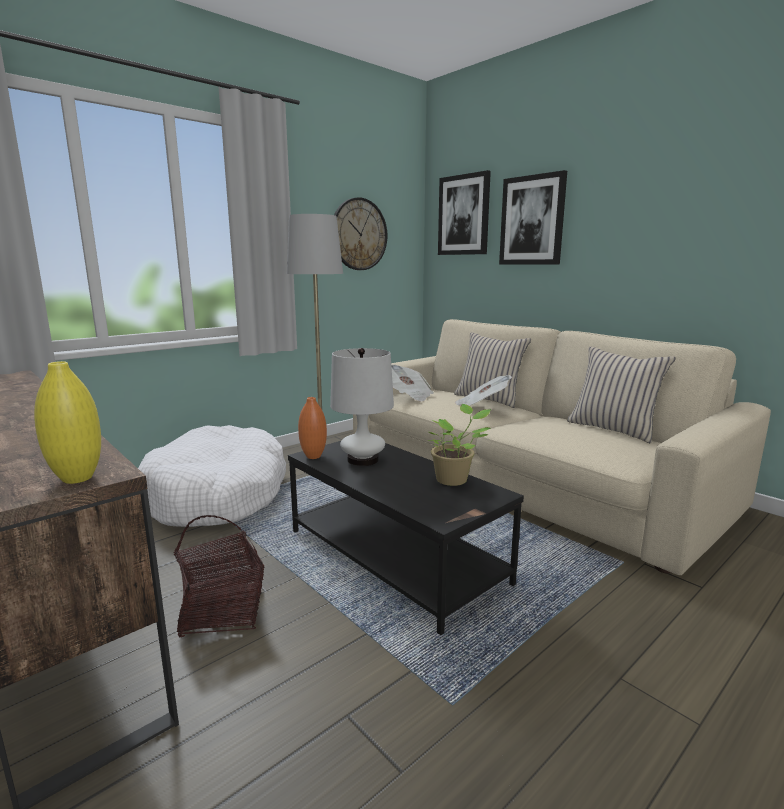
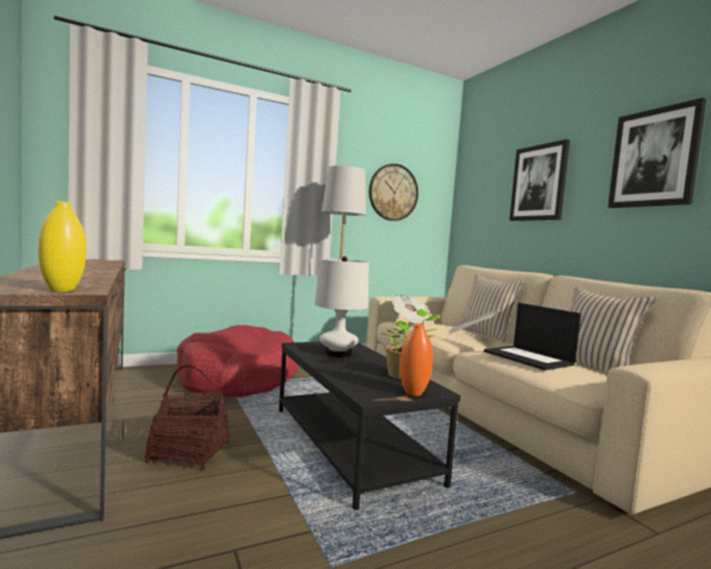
camera: 15 degrees right, 10 degrees down
(217, 494) = (238, 378): white dog bed -> red dog bed
(313, 456) = (300, 346): orange vase -> orange vase (413, 393)
(464, 215) = (484, 181): picture -> picture (654, 158)
(559, 432) = (529, 358): none -> laptop

